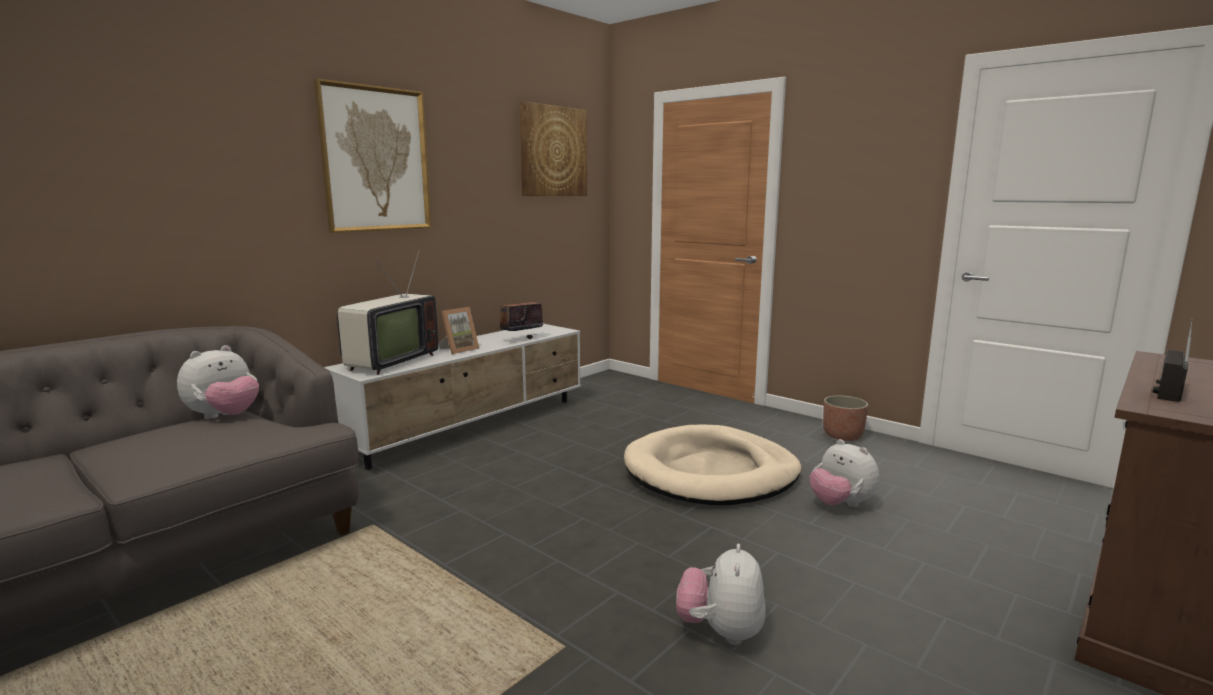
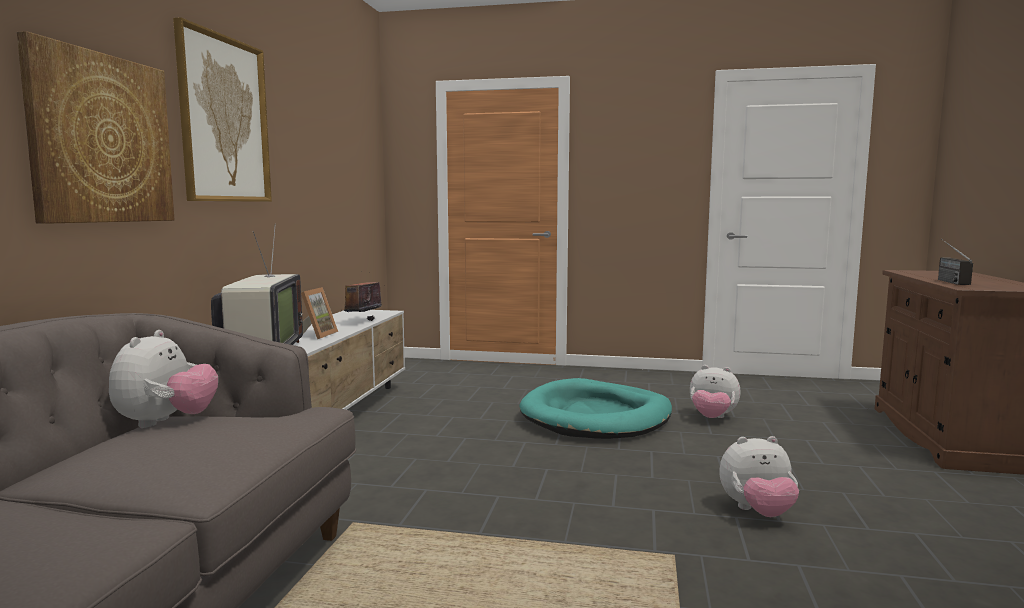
camera: 30 degrees left, 5 degrees down
(553, 151) = (349, 130): picture -> picture (101, 139)
(711, 472) = (596, 416): beige dog bed -> turquoise dog bed
(721, 631) = (757, 512): plush toy -> plush toy turned 75 degrees counterclockwise
(843, 436) = (650, 376): planter -> none

